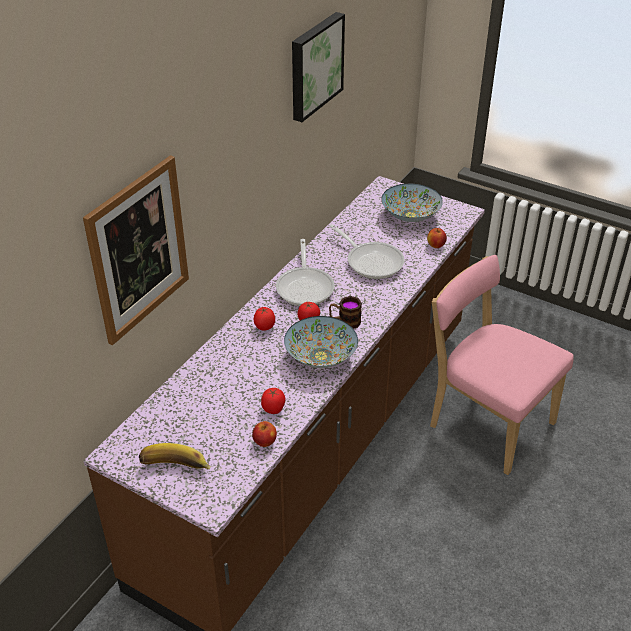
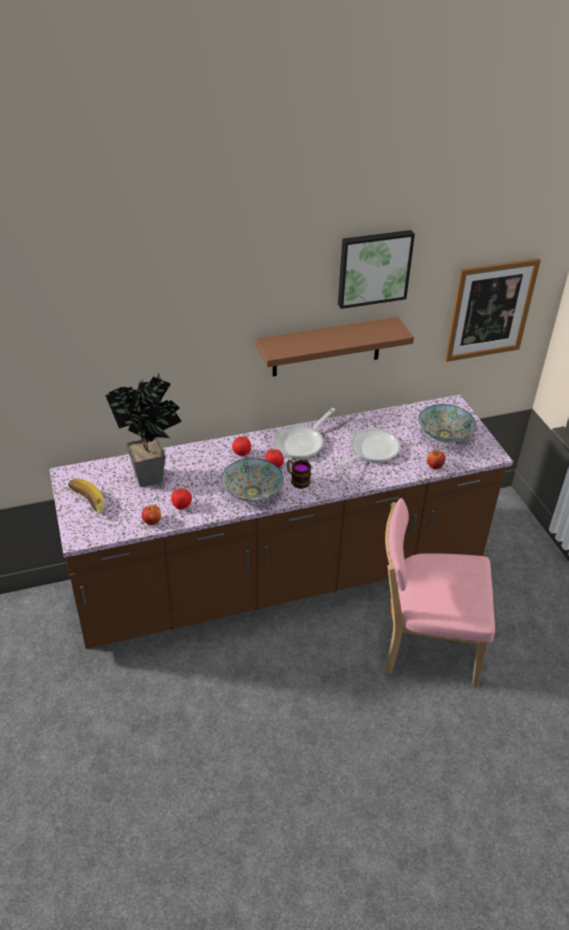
camera: 40 degrees right, 0 degrees up
(138, 250) = (131, 341): picture -> picture (490, 310)
(211, 401) = (154, 478): none -> potted plant
(289, 173) = (327, 347): none -> brown shelf
(371, 261) = (370, 451): frying pan -> frying pan turned 135 degrees counterclockwise
(486, 422) = (425, 644): pink chair -> pink chair turned 75 degrees counterclockwise

